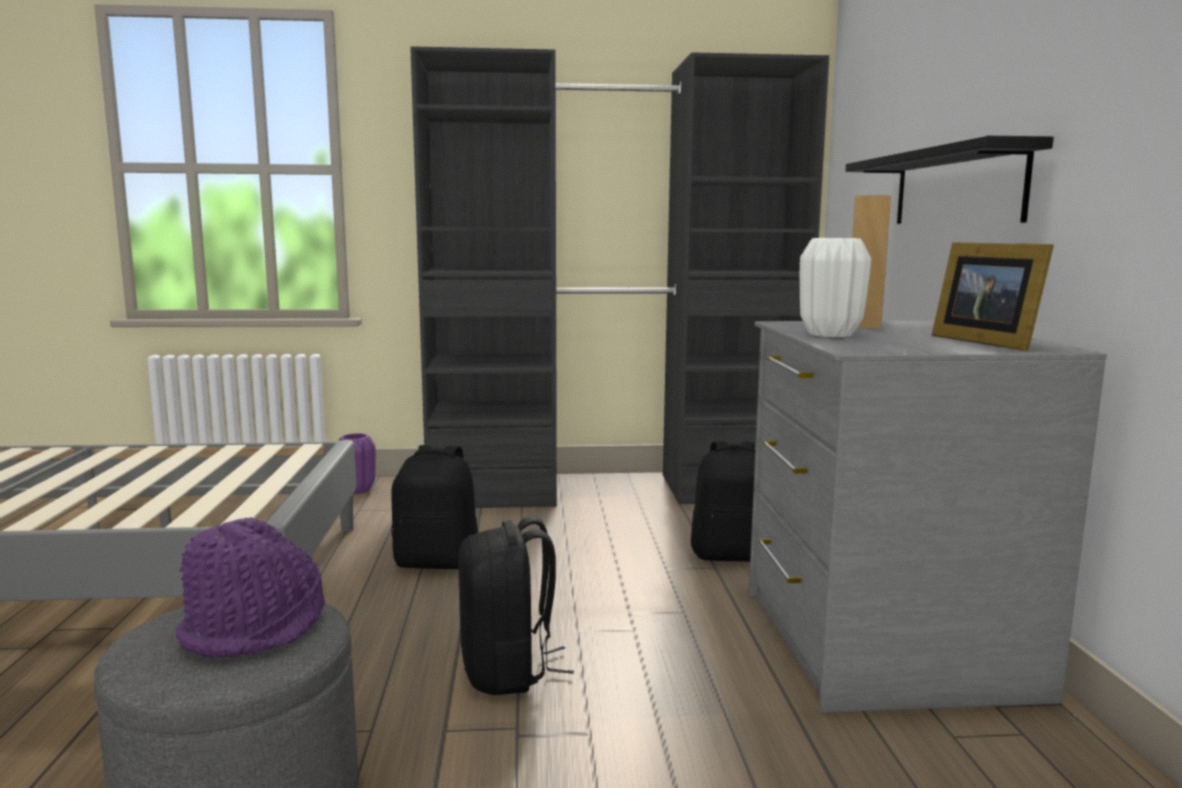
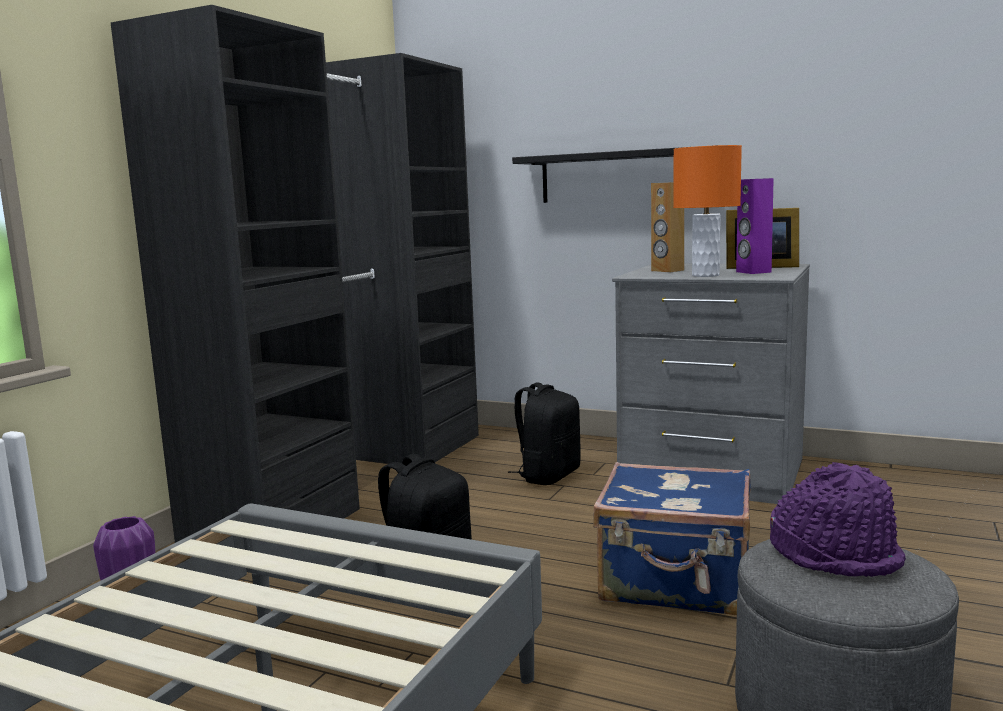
camera: 60 degrees left, 0 degrees up
(508, 671) = (676, 583): black backpack -> blue suitcase
(829, 334) = (705, 275): white vase -> orange table lamp
(907, 342) = (753, 272): none -> purple speaker

